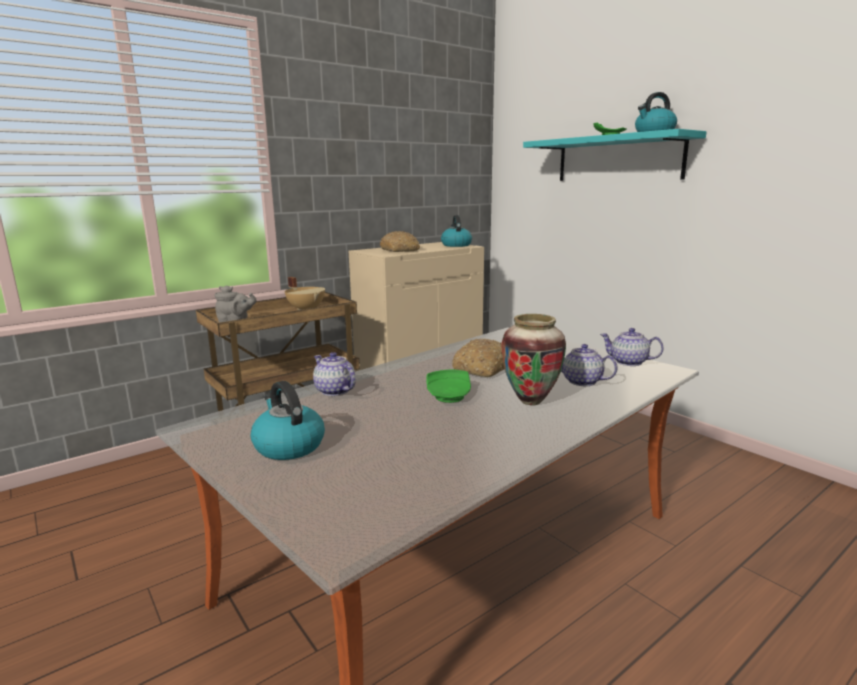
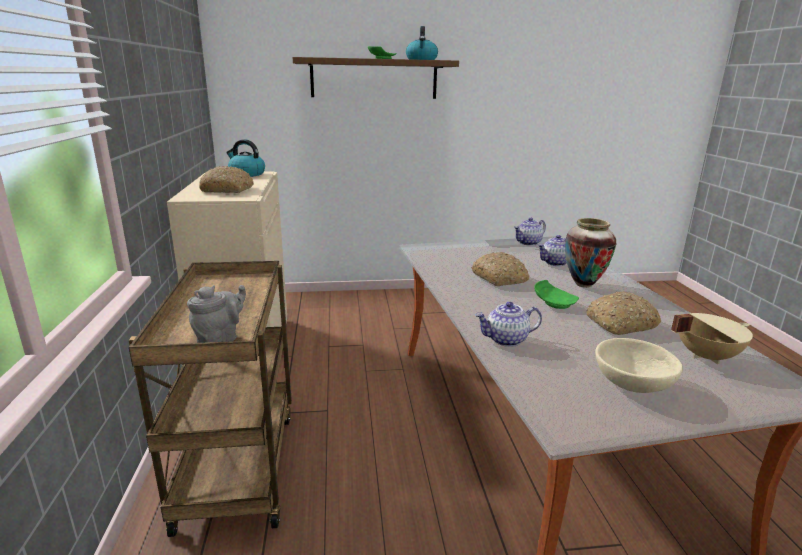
camera: 60 degrees left, 5 degrees up
(288, 446) = (633, 384): kettle -> beige bowl
(306, 309) = (220, 290): beige cooking pot -> beige cooking pot (705, 355)
(434, 429) = (620, 323): none -> bread
(618, 159) = (374, 79): turquoise shelf -> brown shelf

